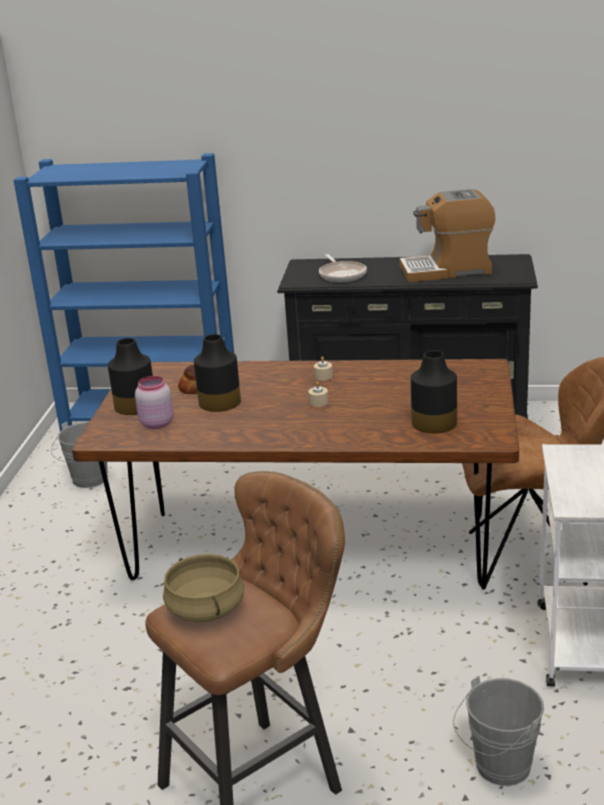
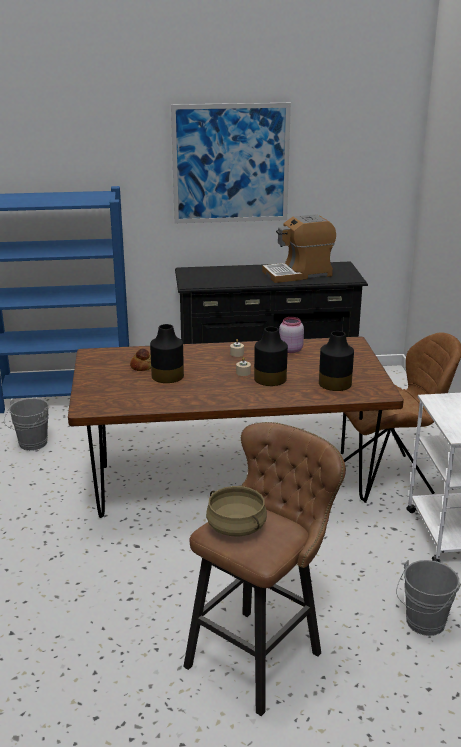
camera: 15 degrees left, 0 degrees up
(134, 405) = (101, 381): black vase -> black vase (269, 378)
(156, 423) = (126, 394): pink jar -> pink jar (290, 350)
(342, 274) = (222, 278): frying pan -> none
(359, 122) = (231, 164): none -> picture

